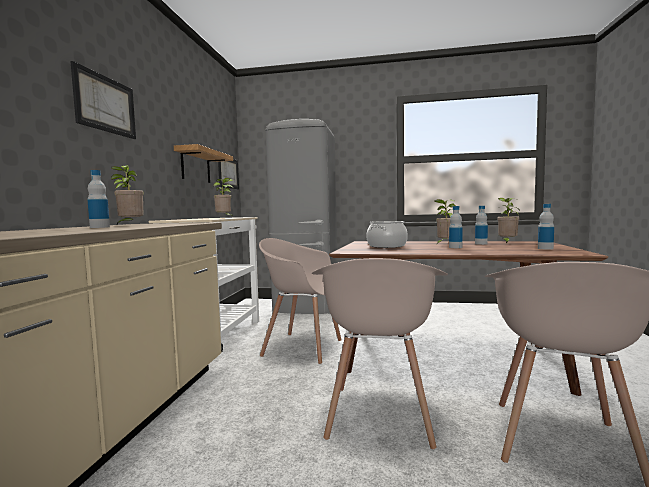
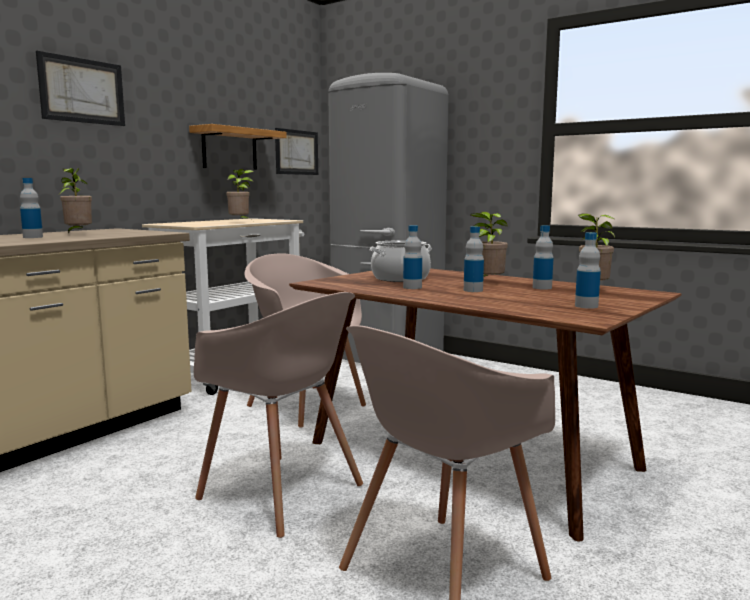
camera: 25 degrees right, 5 degrees up
(379, 416) = (282, 494): beige chair -> beige chair turned 90 degrees counterclockwise
(416, 249) = (412, 287): none -> bottle

